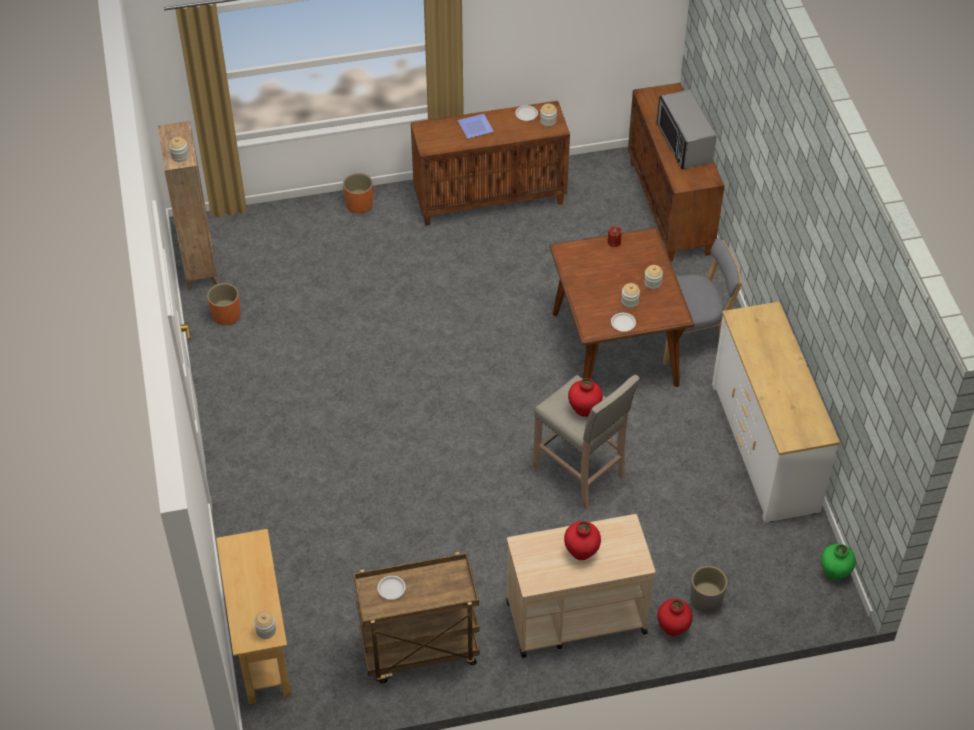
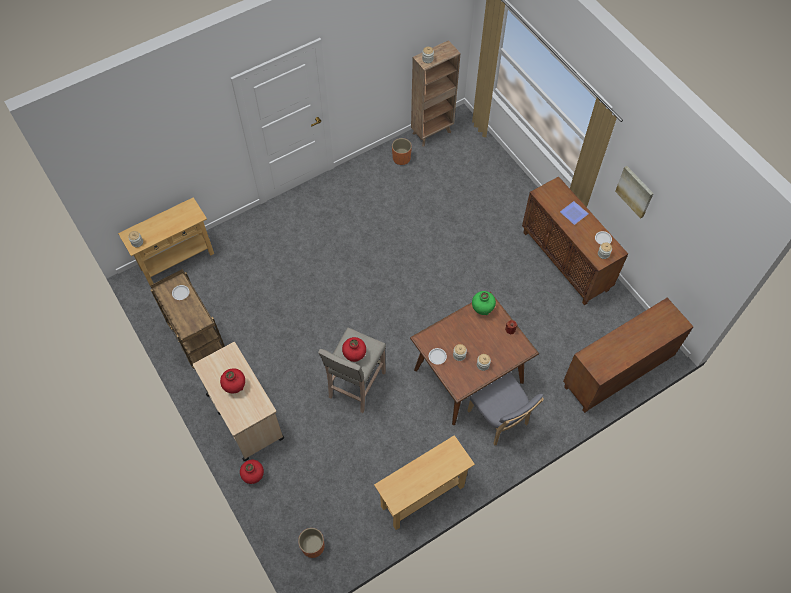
camera: 70 degrees right, 10 degrees up
(359, 204) = (522, 192): orange planter -> orange planter (313, 546)
(515, 33) = (635, 191): none -> picture
(684, 143) = (629, 346): microwave -> none
(705, 600) = (281, 490): grey planter -> none
(765, 447) = (422, 496): white dresser -> beige console table
(834, 572) = (330, 571): green vase -> green vase (482, 309)

